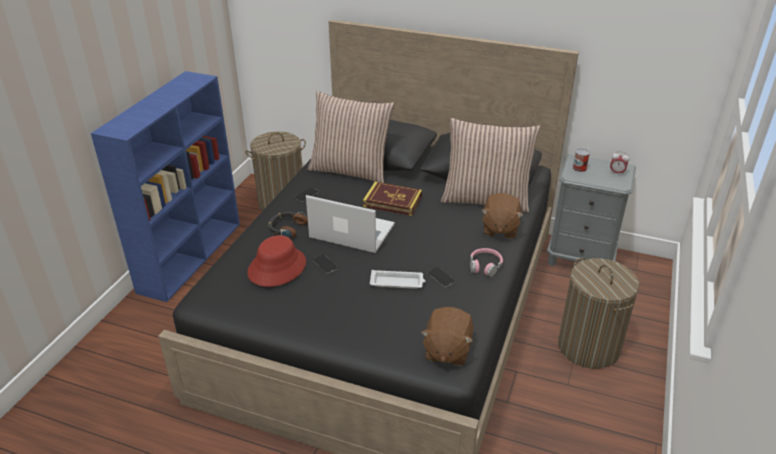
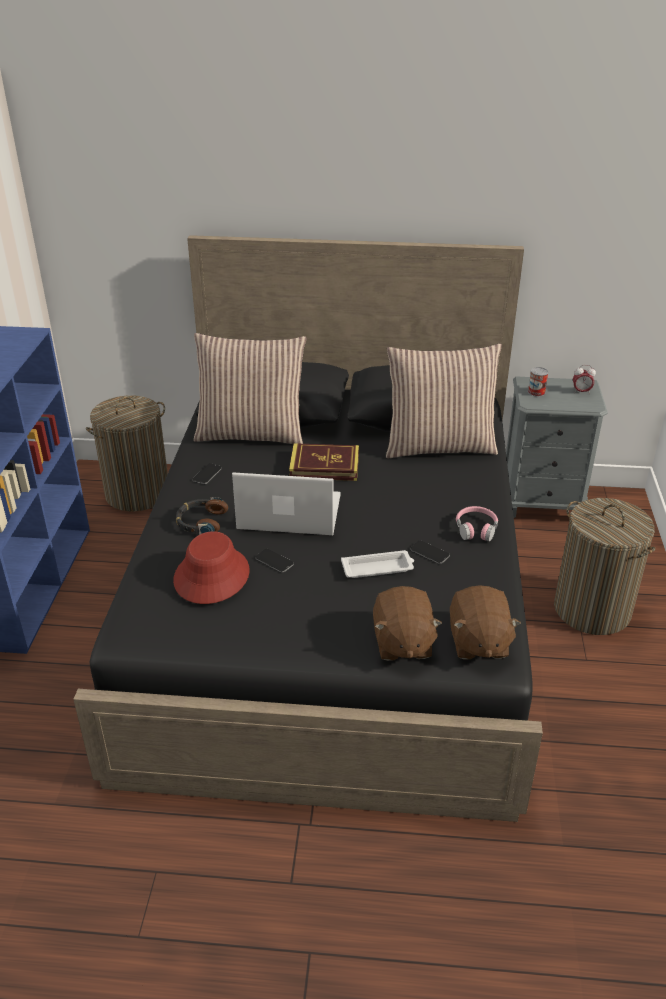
camera: 15 degrees left, 0 degrees up
(499, 229) = (472, 480): brown plush toy -> brown plush toy (402, 643)

